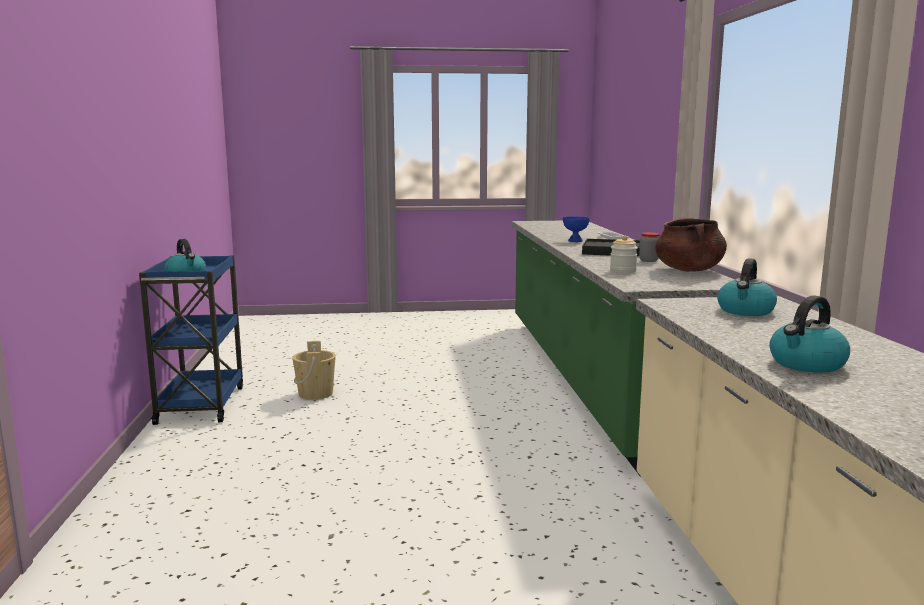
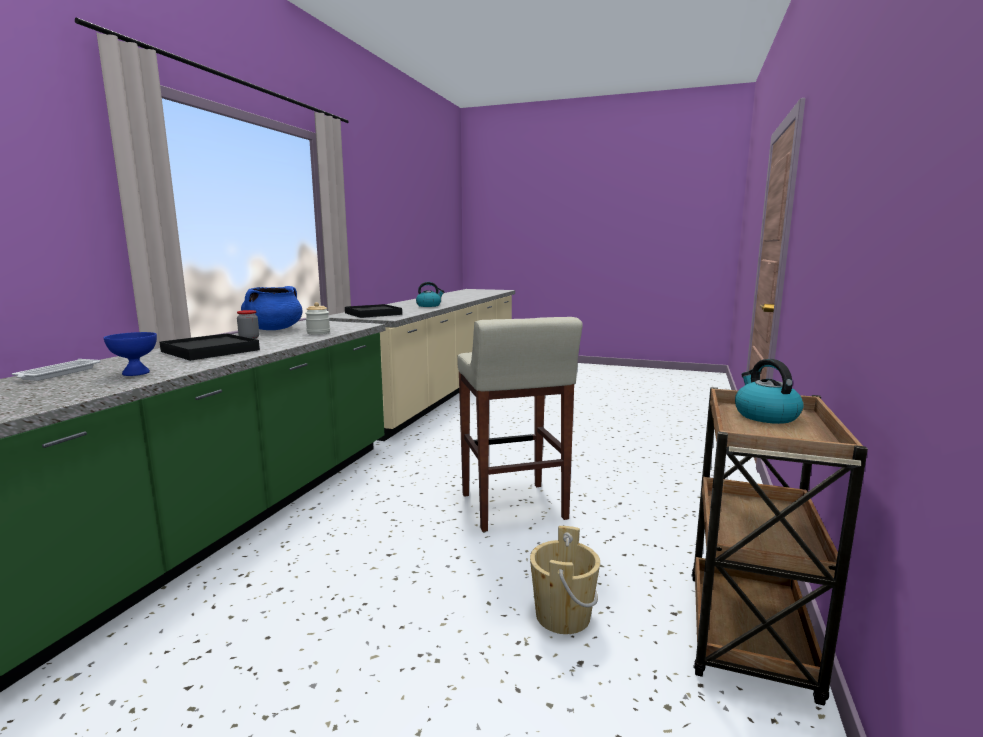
camera: 155 degrees left, 0 degrees up
(201, 404) = (748, 636): blue cart -> brown cart
(386, 442) = (513, 507): none -> beige stool
(689, 270) = (274, 329): brown cooking pot -> blue cooking pot
(745, 311) = (373, 314): kettle -> black tray

